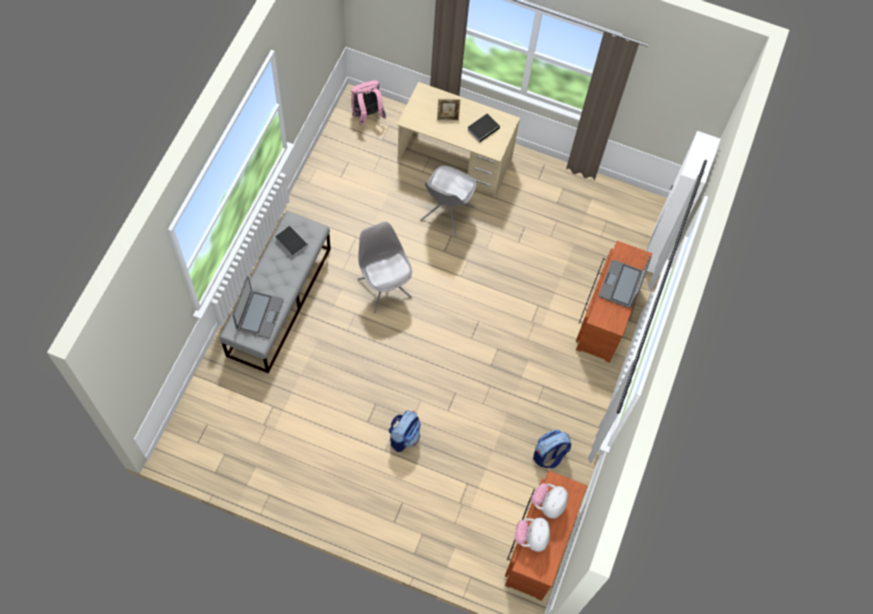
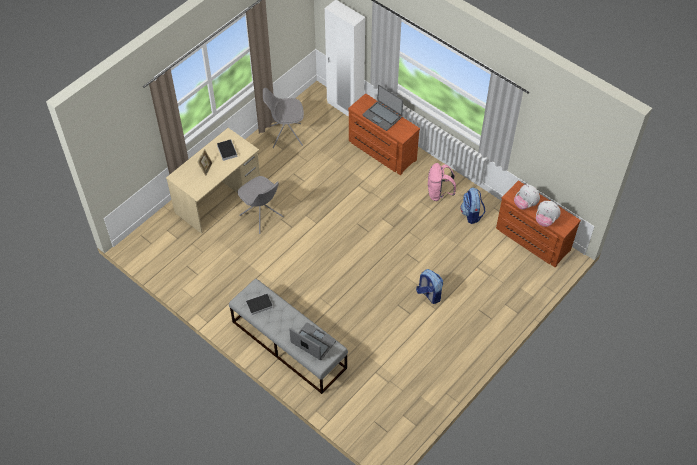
camera: 65 degrees left, 10 degrees down
(367, 115) = (150, 242): pink backpack -> pink backpack (439, 193)
(384, 287) = (306, 272): grey chair -> grey chair (285, 135)

